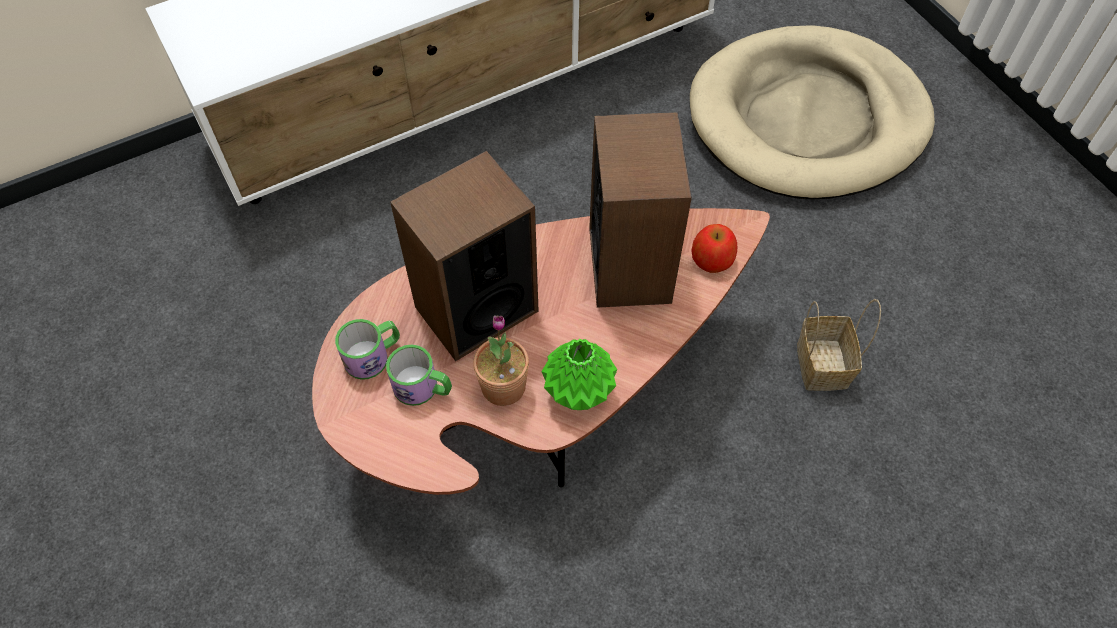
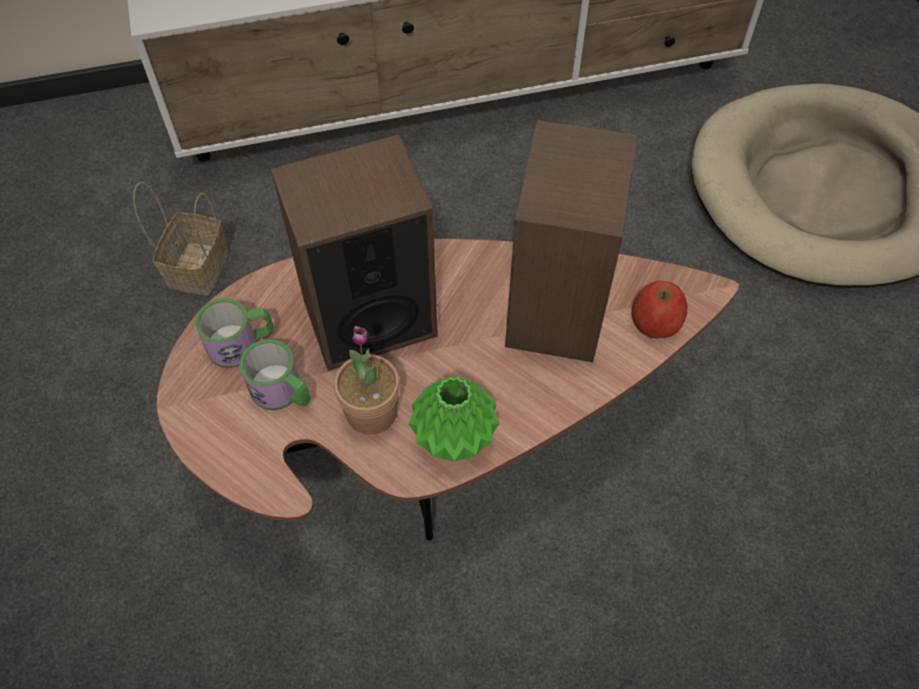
camera: 15 degrees right, 0 degrees up
(820, 363) = (767, 472): basket -> basket (198, 266)

